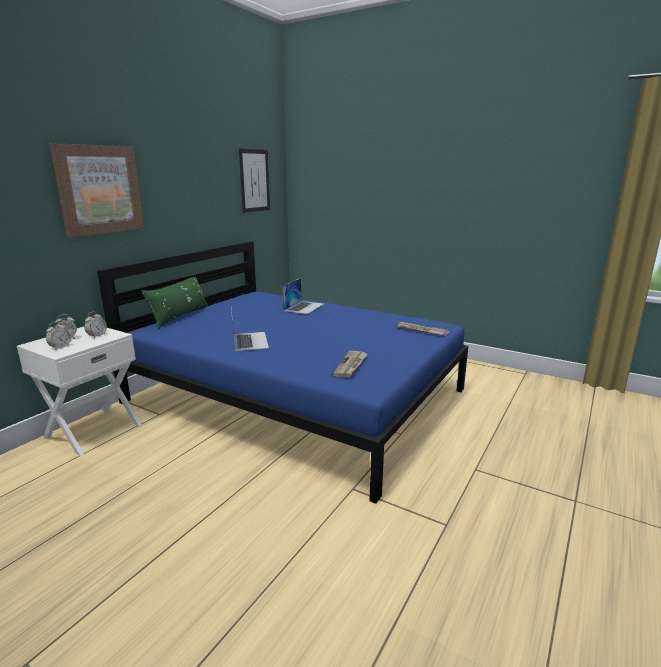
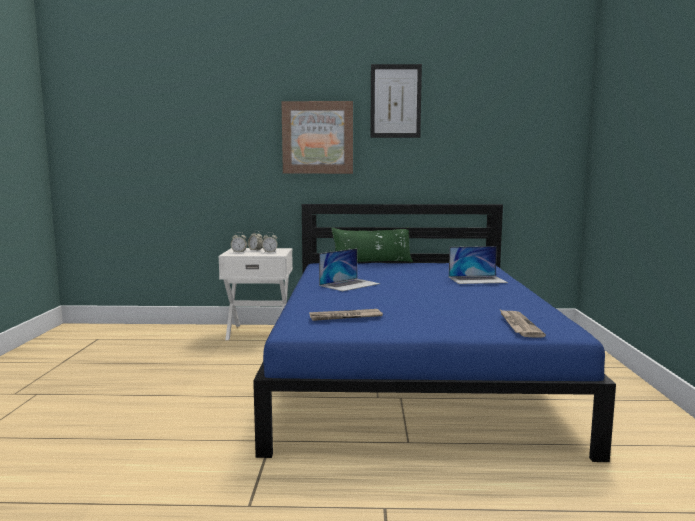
camera: 60 degrees right, 10 degrees down
(254, 180) = (521, 134): picture -> picture (395, 101)

